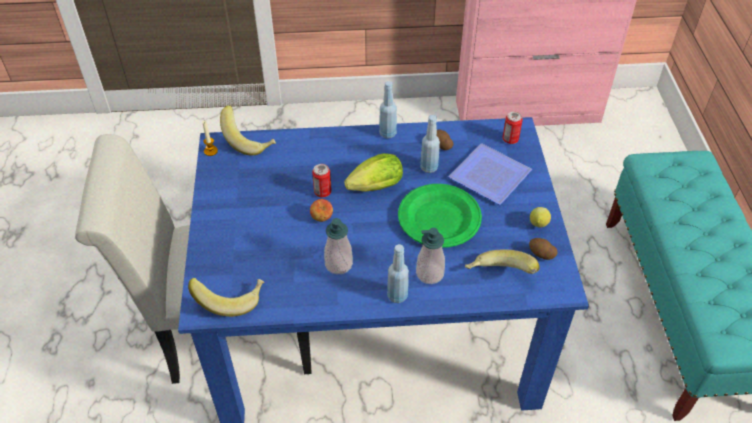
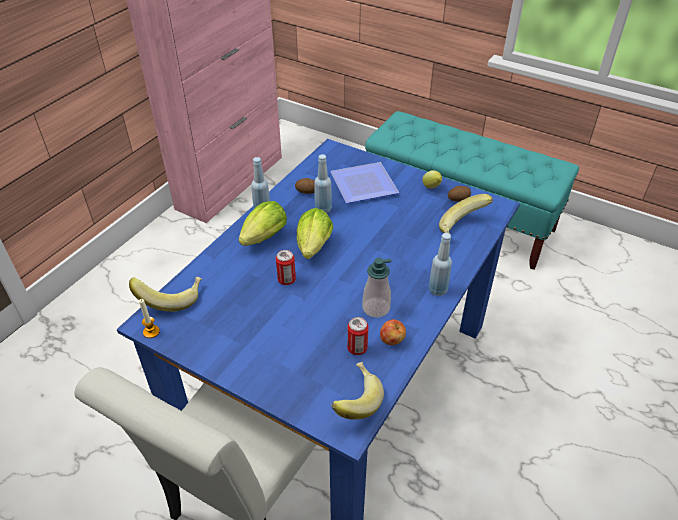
camera: 55 degrees left, 5 degrees down
(321, 218) = (315, 294): apple -> apple (392, 340)
(355, 152) = (262, 239): none -> lettuce
(429, 273) = (430, 261): soap dispenser -> none
(438, 219) = (381, 230): green plate -> none
(510, 139) = (338, 158): can -> can (357, 348)

